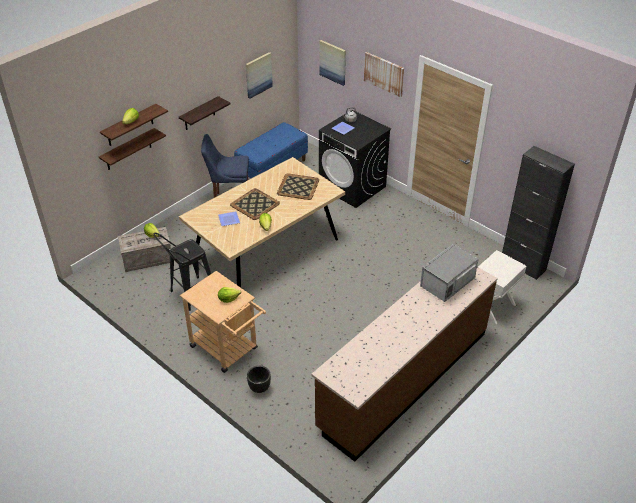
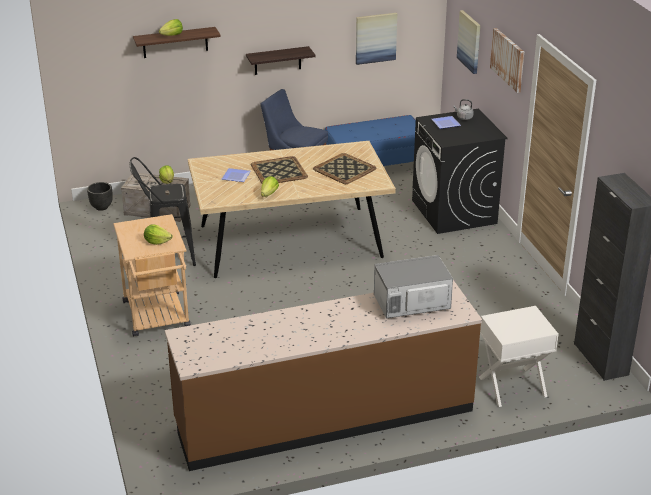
camera: 30 degrees right, 10 degrees down
(128, 150) = (169, 72): shelf -> none
(259, 388) = (156, 364): black planter -> black planter (101, 207)

